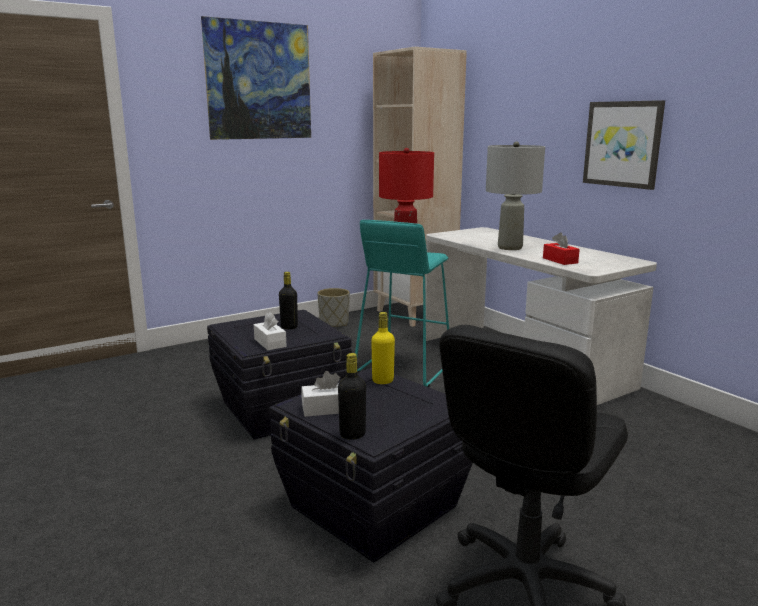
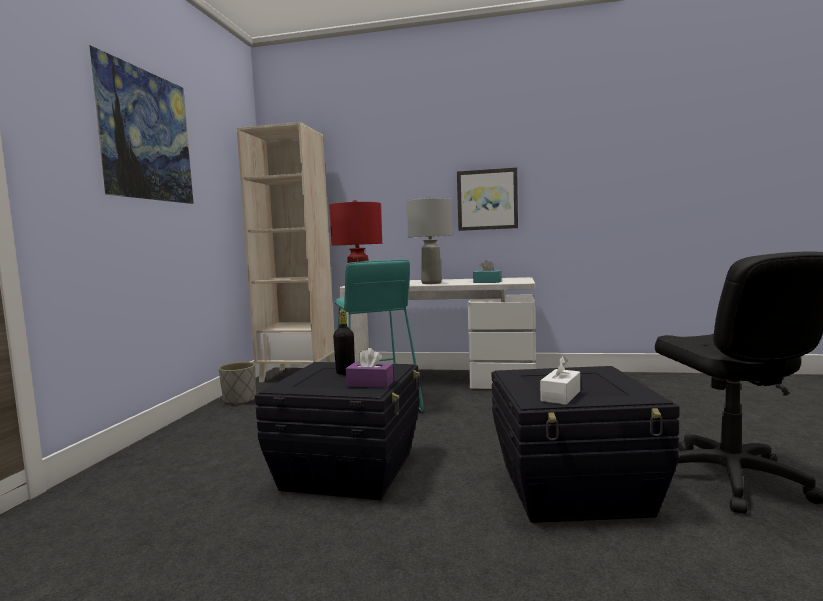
camera: 45 degrees left, 10 degrees down
(270, 343) = (370, 383): white tissue box -> purple tissue box
(352, 434) = (625, 399): black bottle -> none
(383, 381) = (530, 373): yellow bottle -> none
(560, 260) = (487, 282): red tissue box -> turquoise tissue box

